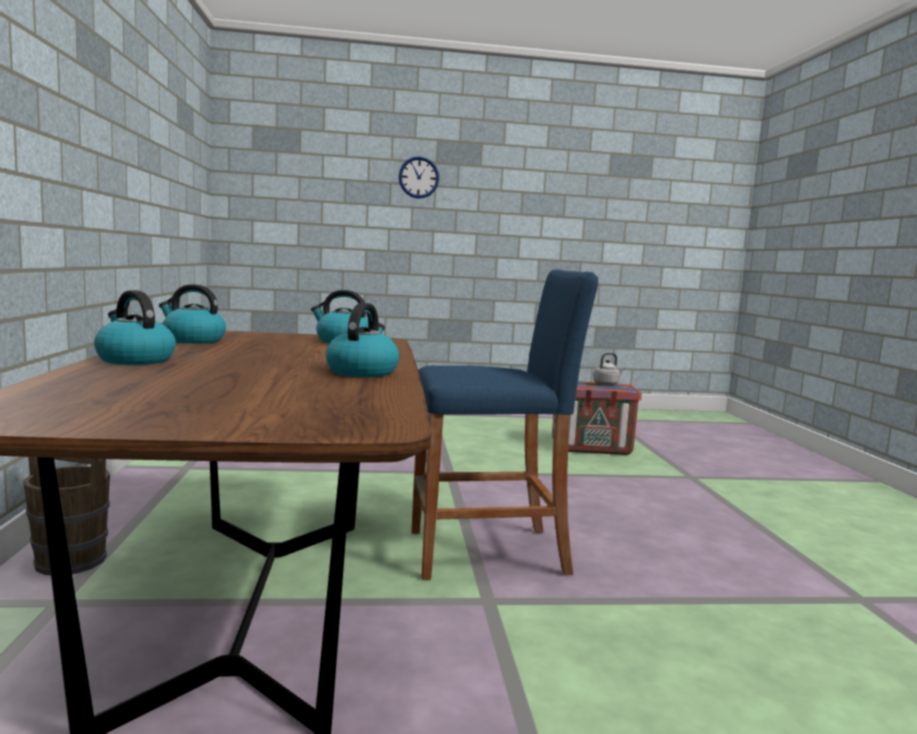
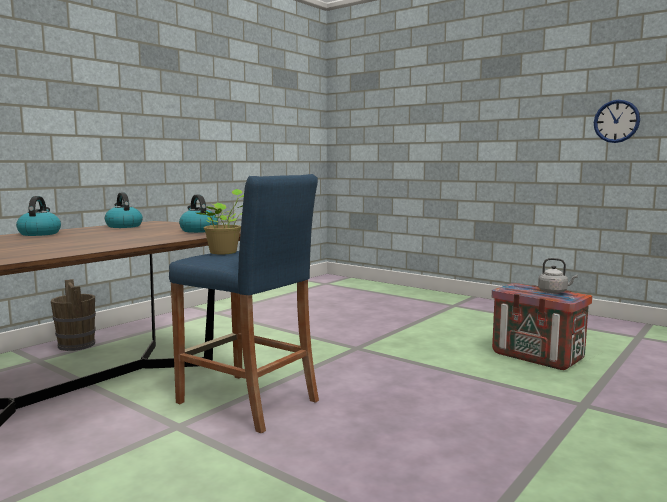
camera: 45 degrees right, 0 degrees up
(362, 372) = (92, 246): kettle -> none
(418, 177) = (464, 95): wall clock -> wall clock (616, 121)
(459, 367) = (225, 252): none -> potted plant

